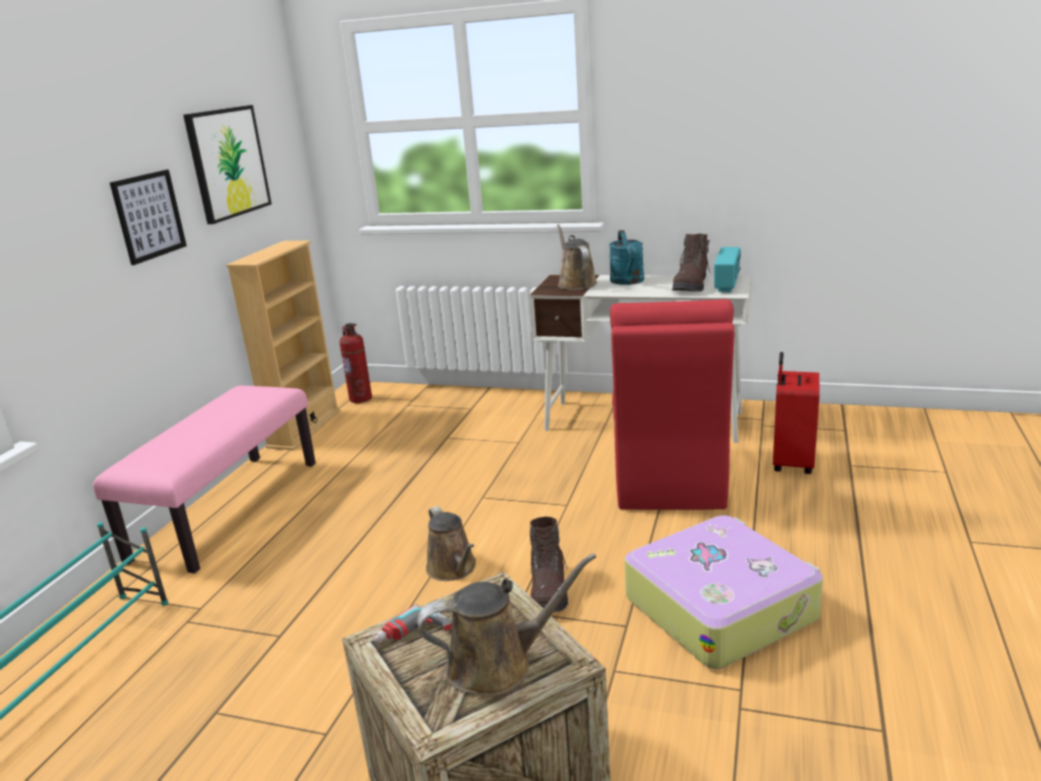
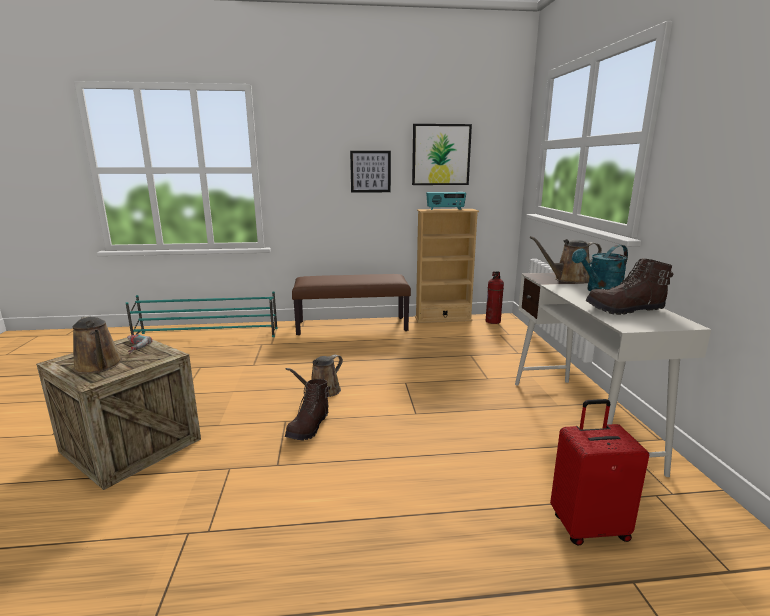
camera: 65 degrees right, 5 degrees down
(227, 509) = (352, 326): pink bench -> brown bench
(548, 590) = (309, 427): brown boot -> brown boot turned 45 degrees counterclockwise
(575, 283) = (568, 279): brown watering can -> brown watering can turned 150 degrees counterclockwise
(668, 479) = (487, 451): red chair -> none
(720, 606) = (309, 507): suitcase -> none
(727, 284) = (655, 322): radio -> radio (445, 209)

